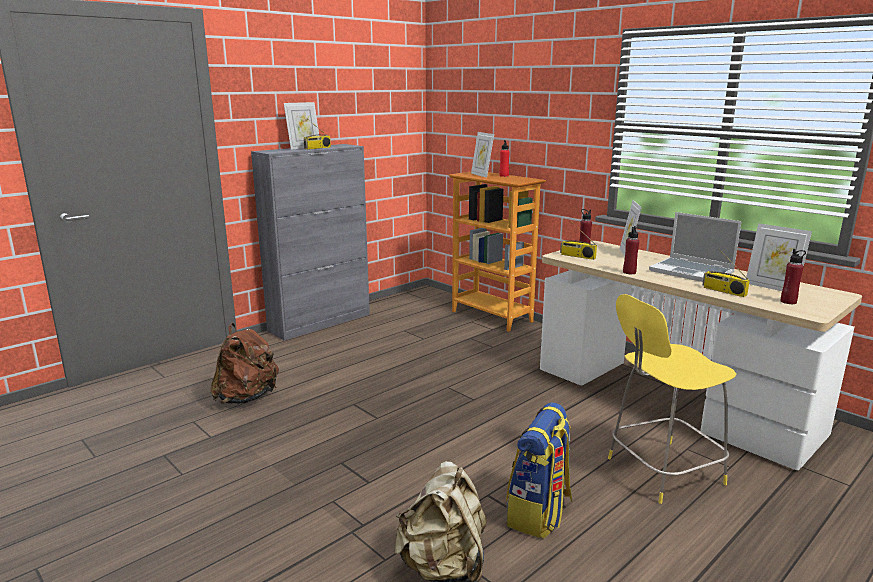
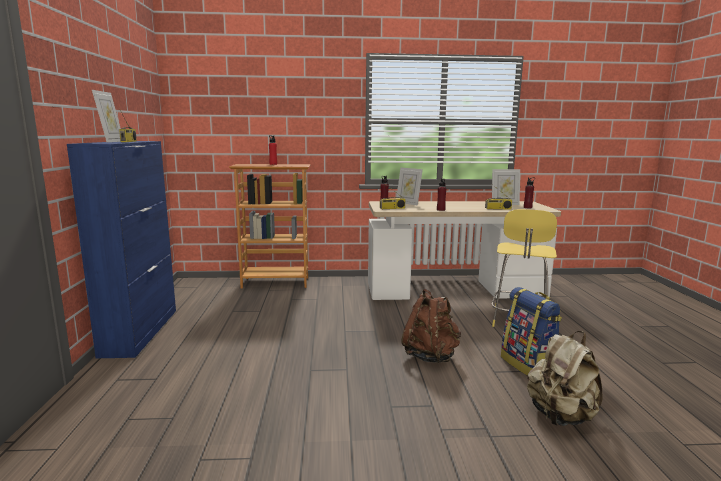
camera: 50 degrees left, 5 degrees down
(247, 398) = (210, 412): brown backpack -> brown backpack (431, 356)
(320, 322) = (141, 331): grey cabinet -> blue cabinet
(481, 175) = (256, 165): picture frame -> none
(692, 272) = (461, 205): laptop -> none

